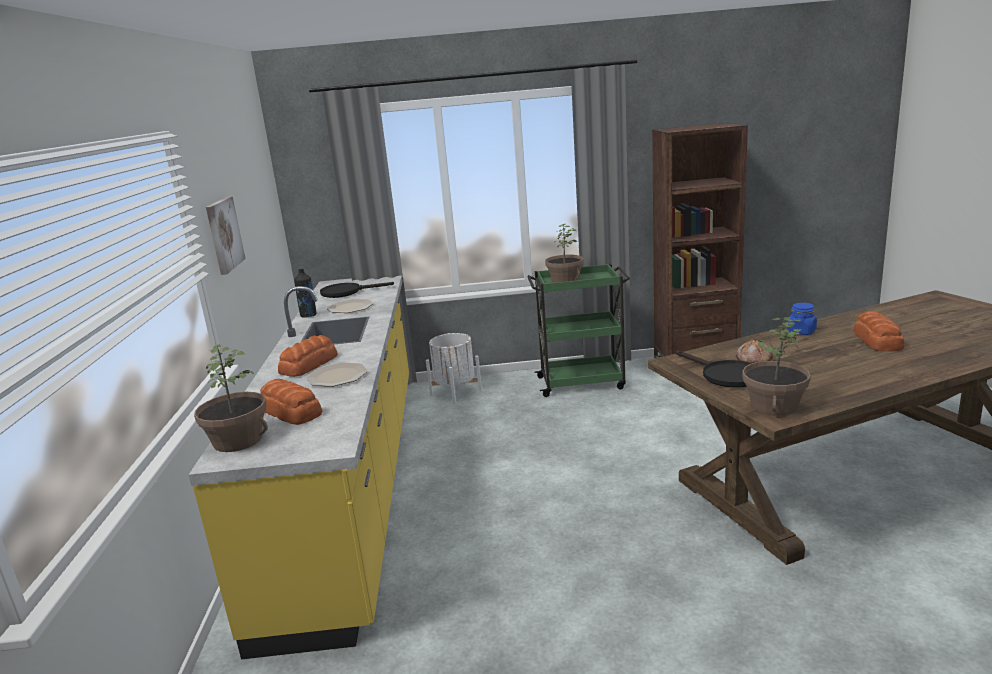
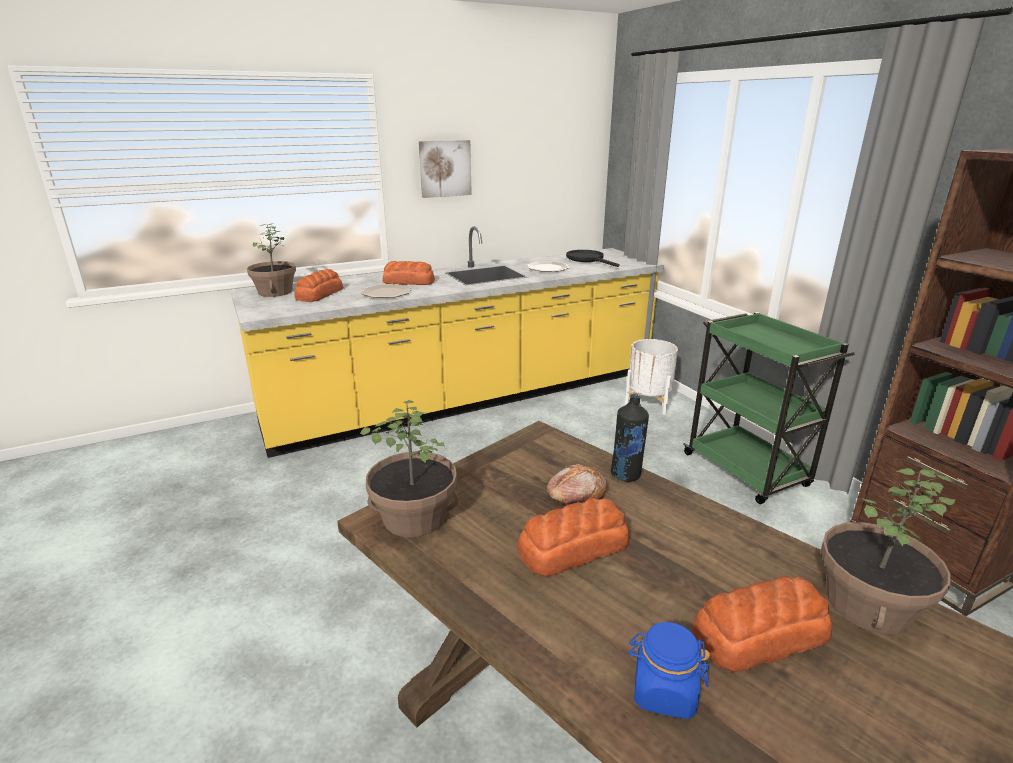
camera: 65 degrees right, 5 degrees up
(309, 315) = (519, 261): black bottle -> black bottle (626, 475)
(564, 280) = (763, 335): potted plant -> potted plant (867, 604)
(724, 375) = (508, 474): black frying pan -> none
(801, 332) = (737, 536): blue jar -> blue jar (663, 692)
(810, 367) = (571, 547): none -> bread

